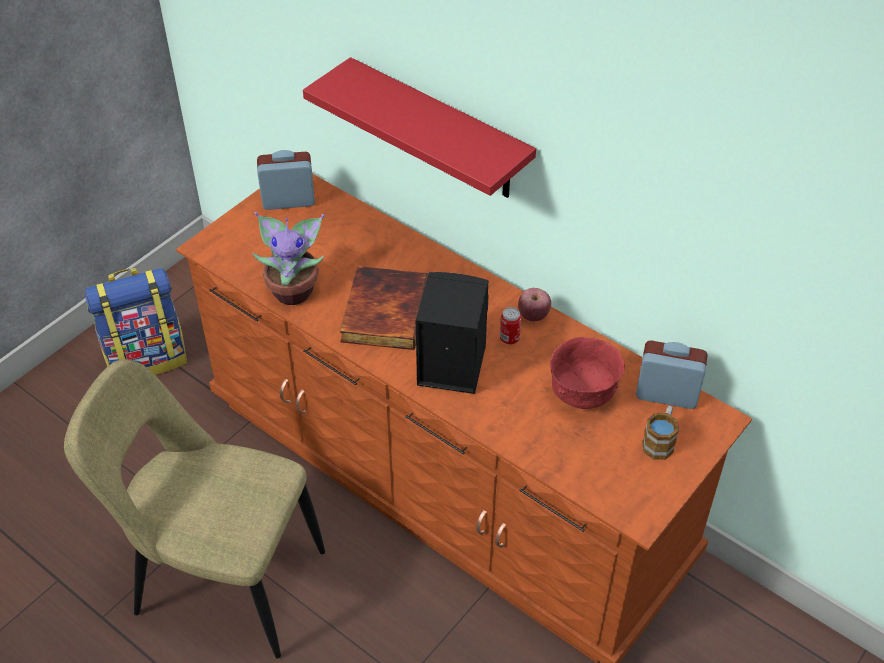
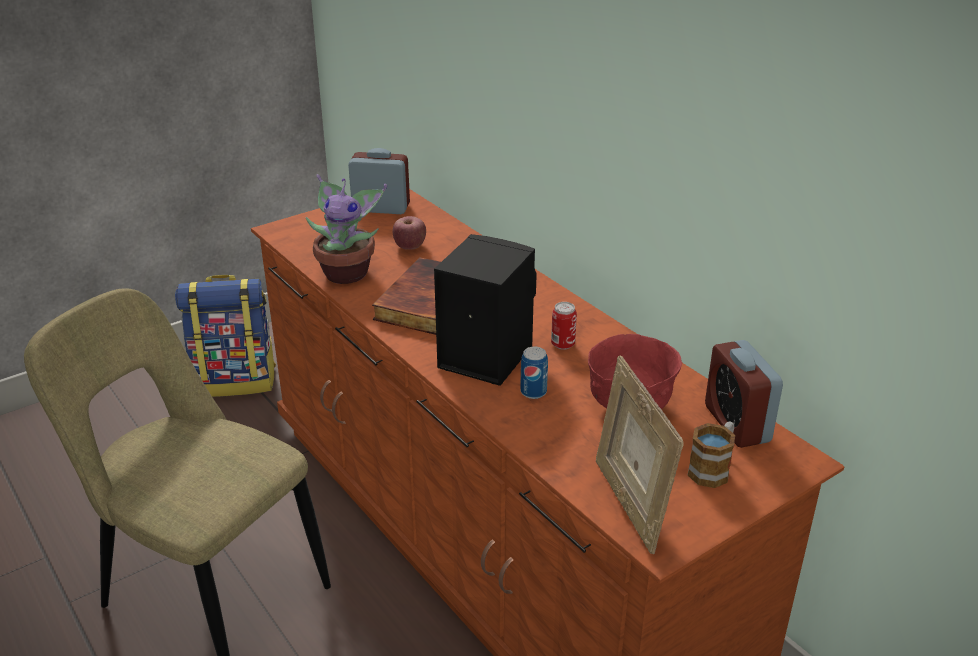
camera: 15 degrees right, 15 degrees down
(439, 131) = (526, 114): red shelf -> none
(503, 394) = (533, 392): none -> can
(533, 315) = (599, 329): apple -> apple (410, 247)
(609, 488) = (629, 504): none -> picture frame
(666, 394) = (737, 424): alarm clock -> alarm clock turned 135 degrees counterclockwise

